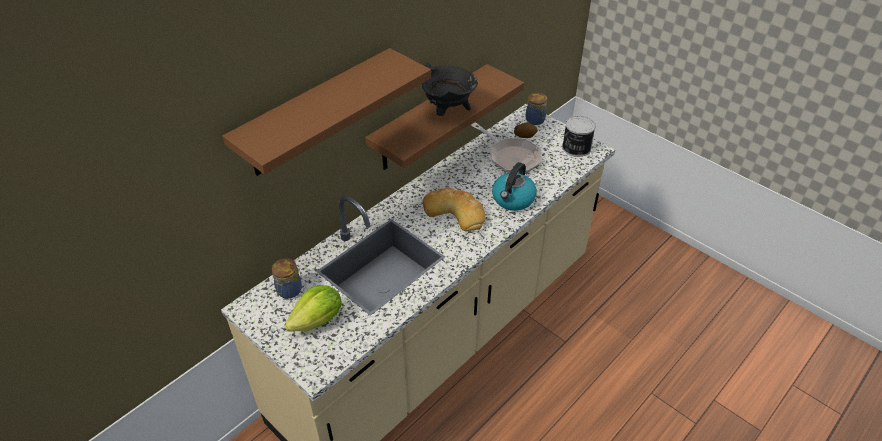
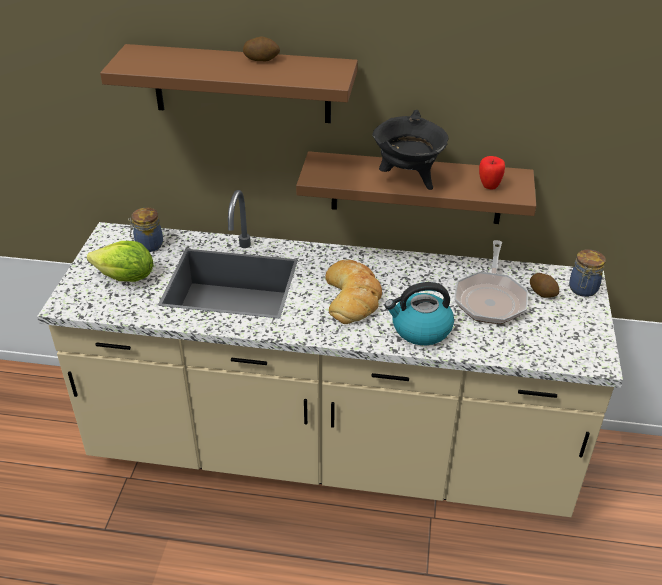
camera: 55 degrees right, 5 degrees down
(340, 83) = (261, 59): none -> potato
(488, 87) = (489, 186): none -> apple
(576, 148) = (576, 343): can -> none

